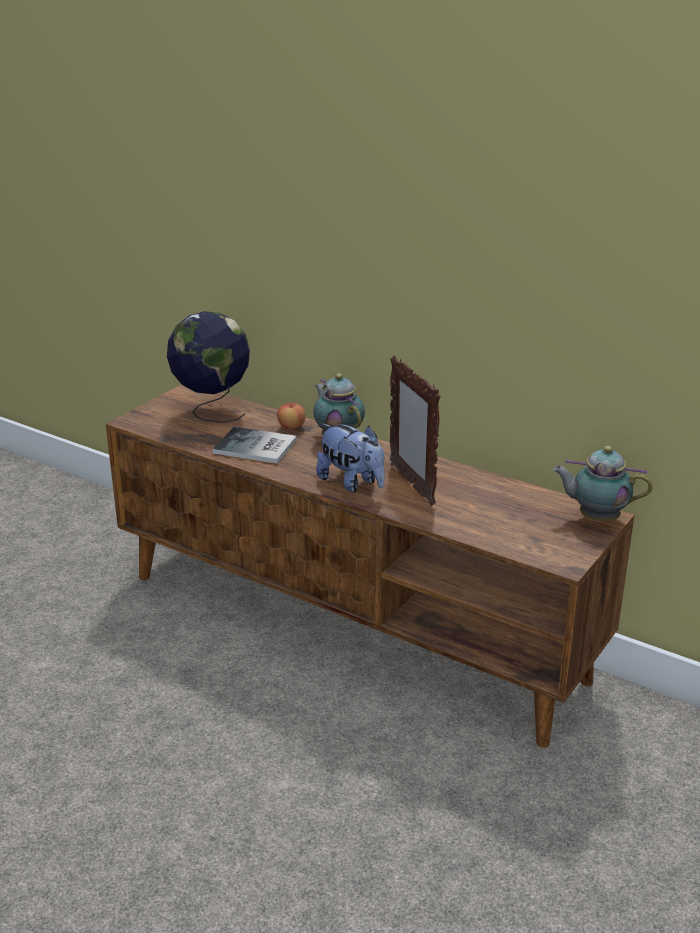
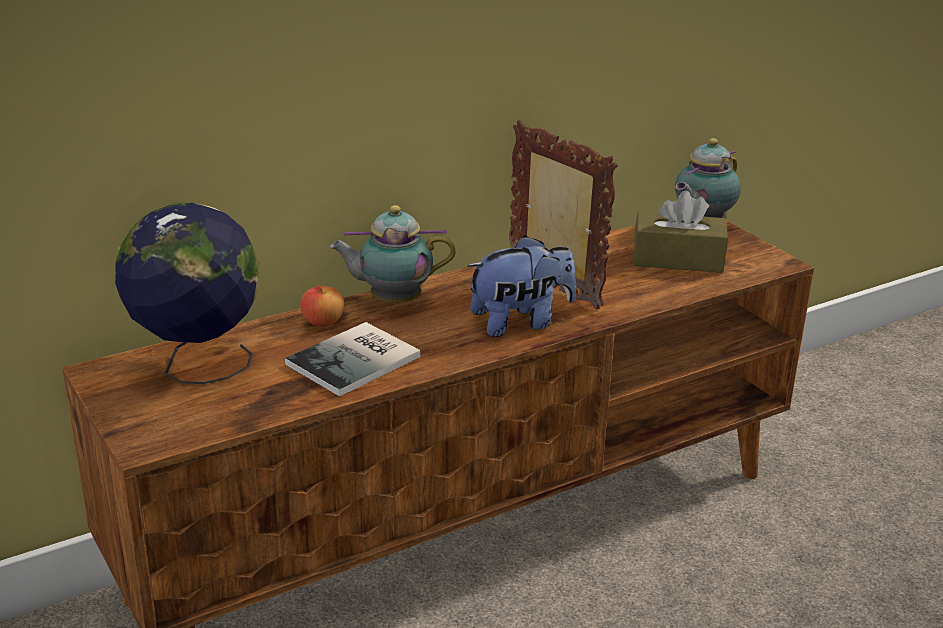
camera: 65 degrees left, 0 degrees up
(411, 484) = (554, 289): picture frame -> picture frame turned 135 degrees counterclockwise
(517, 519) = (678, 259): none -> brown tissue box

